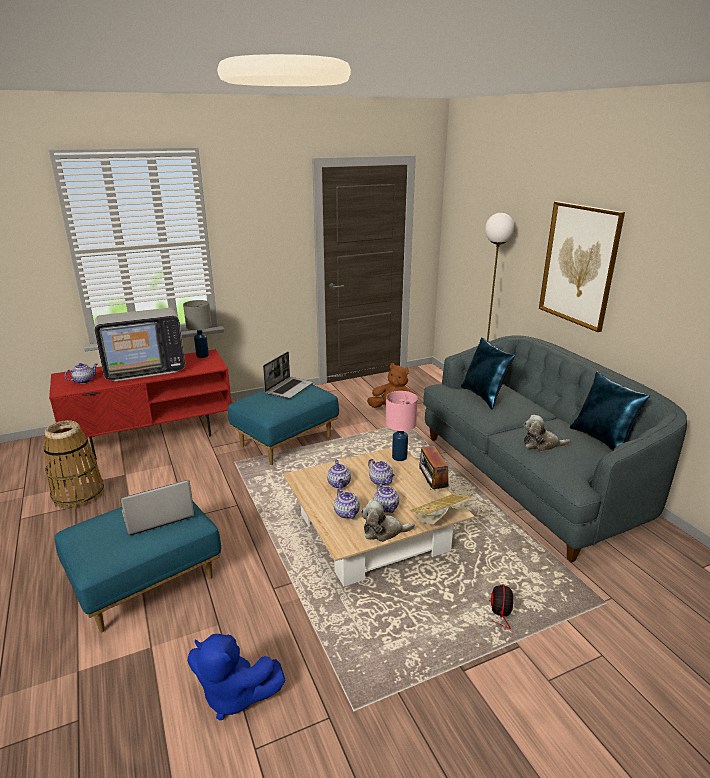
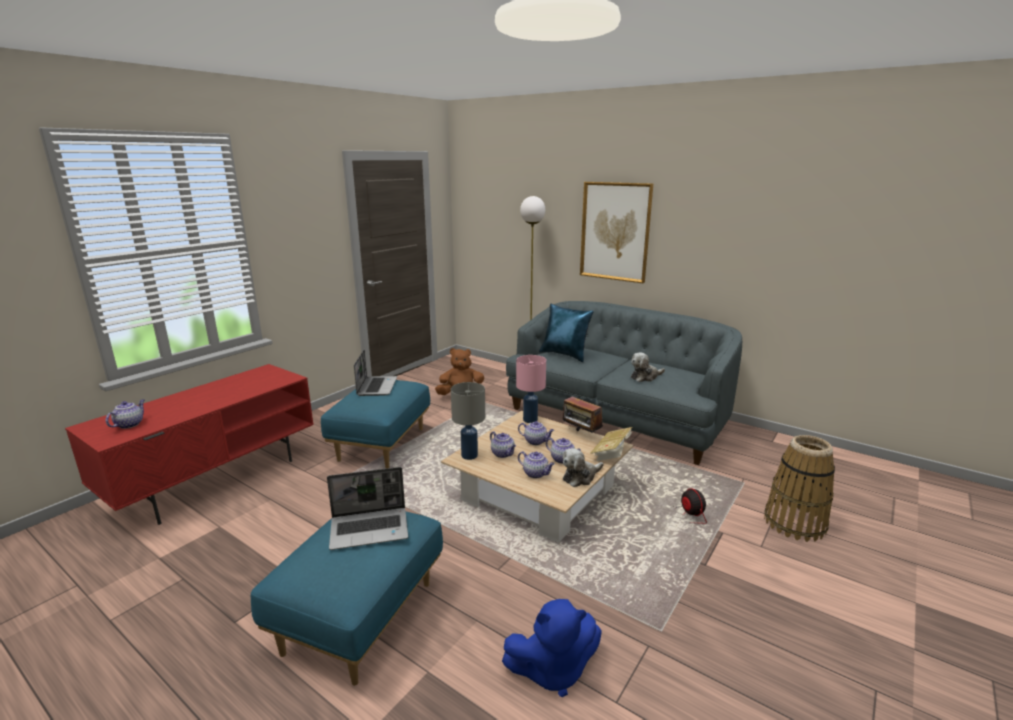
camera: 30 degrees left, 5 degrees down
(78, 494) = (174, 565): basket -> basket (795, 523)
(145, 369) = (202, 397): television -> none
(157, 516) = (370, 529): laptop -> laptop turned 135 degrees counterclockwise
(202, 355) = (261, 372): grey table lamp -> grey table lamp (469, 455)
(602, 440) = (677, 365): blue pillow -> none

